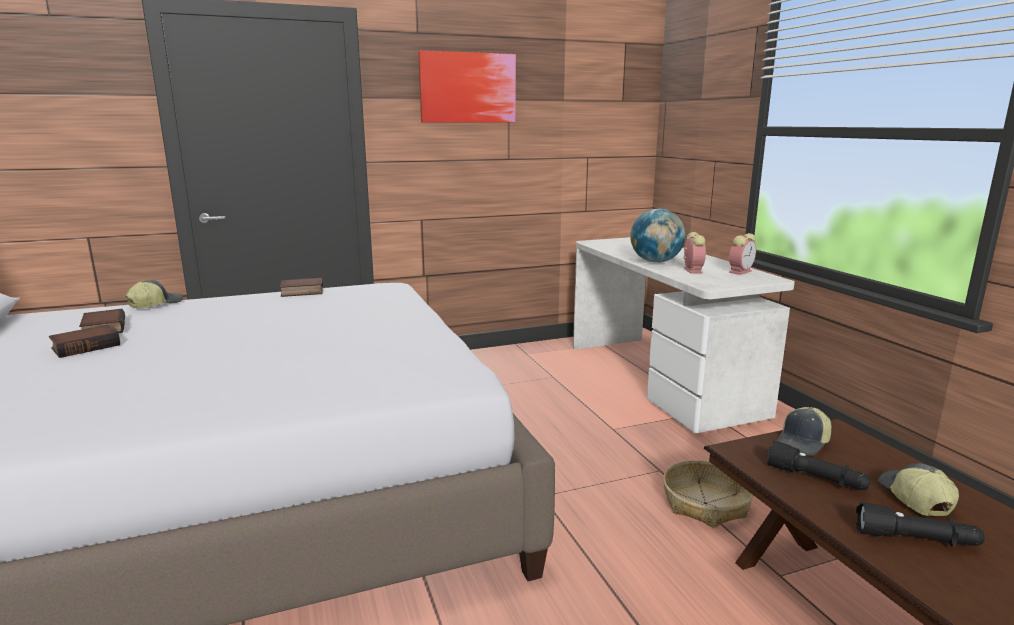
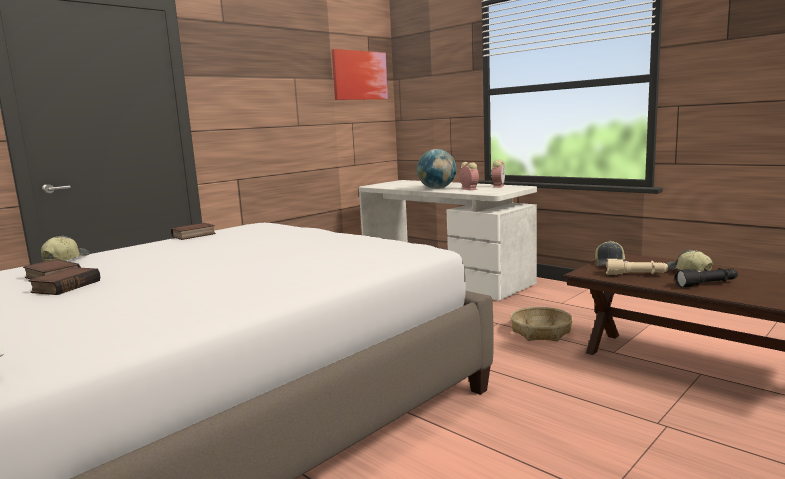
camera: 25 degrees left, 5 degrees down
(468, 88) = (265, 68): picture -> picture (359, 75)
(816, 479) = (636, 274): black flashlight -> beige flashlight

